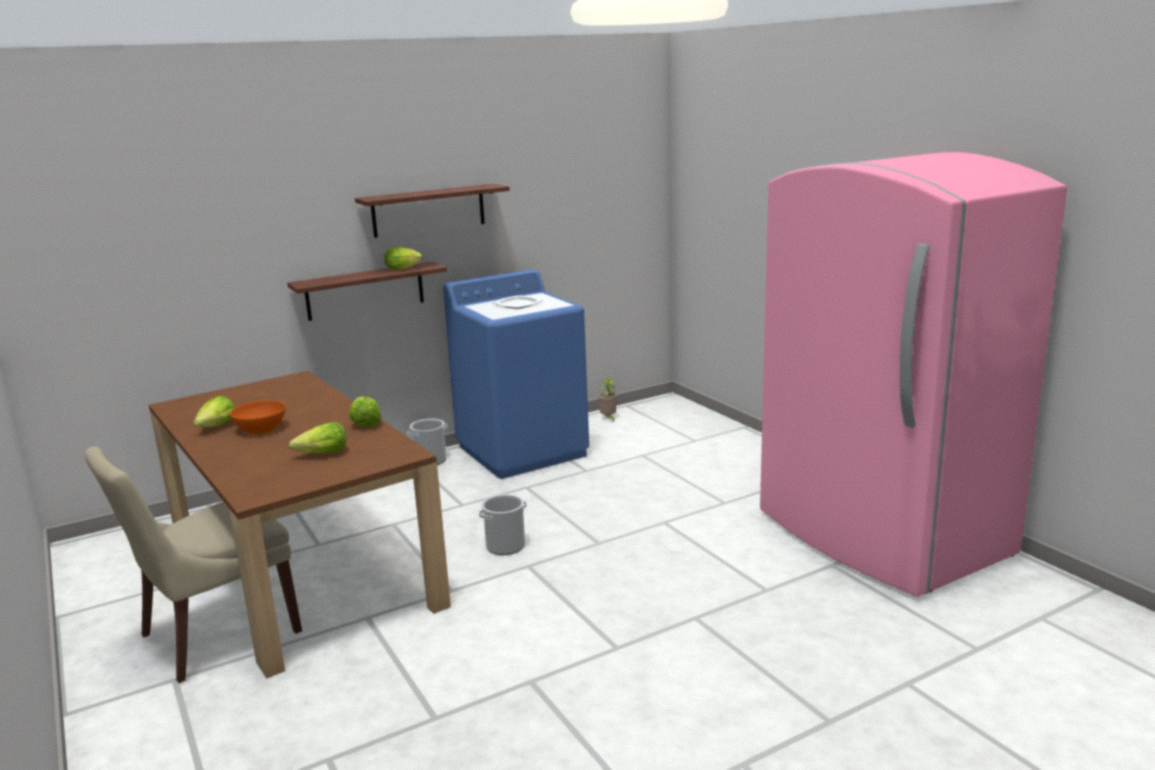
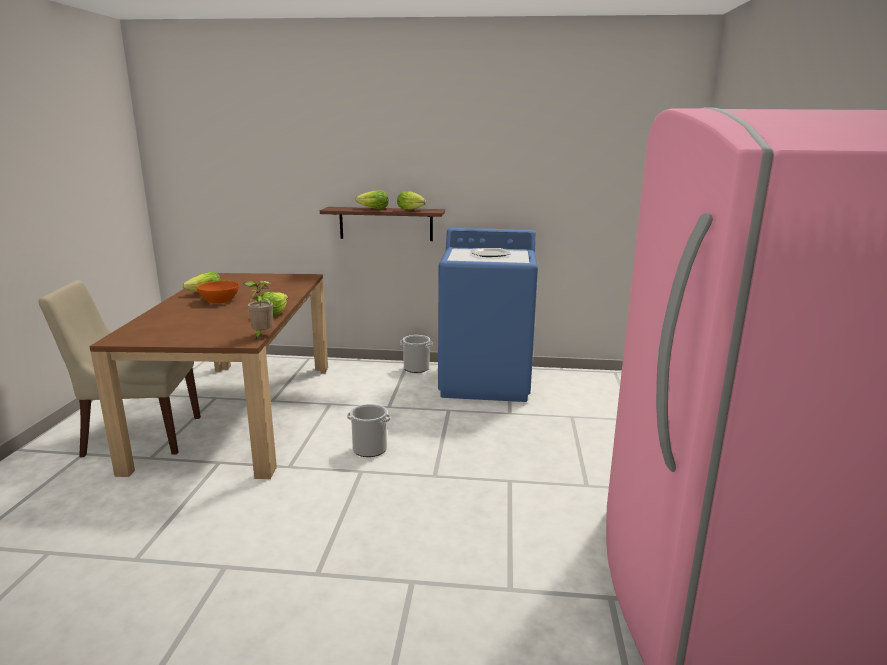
camera: 35 degrees right, 0 degrees up
(323, 454) = (208, 325): lettuce -> lettuce (373, 209)
(428, 210) = (445, 165): shelf -> none
(608, 419) = (585, 378): potted plant -> potted plant (262, 335)

